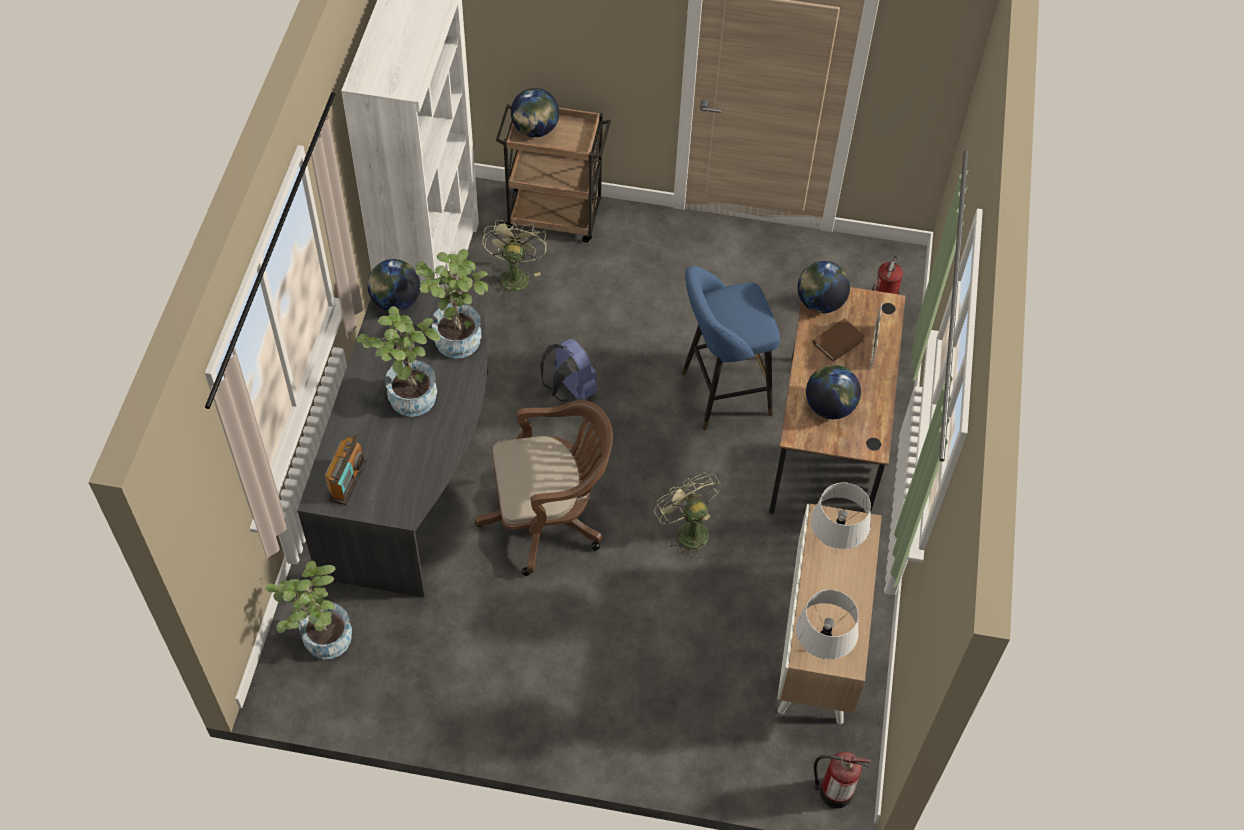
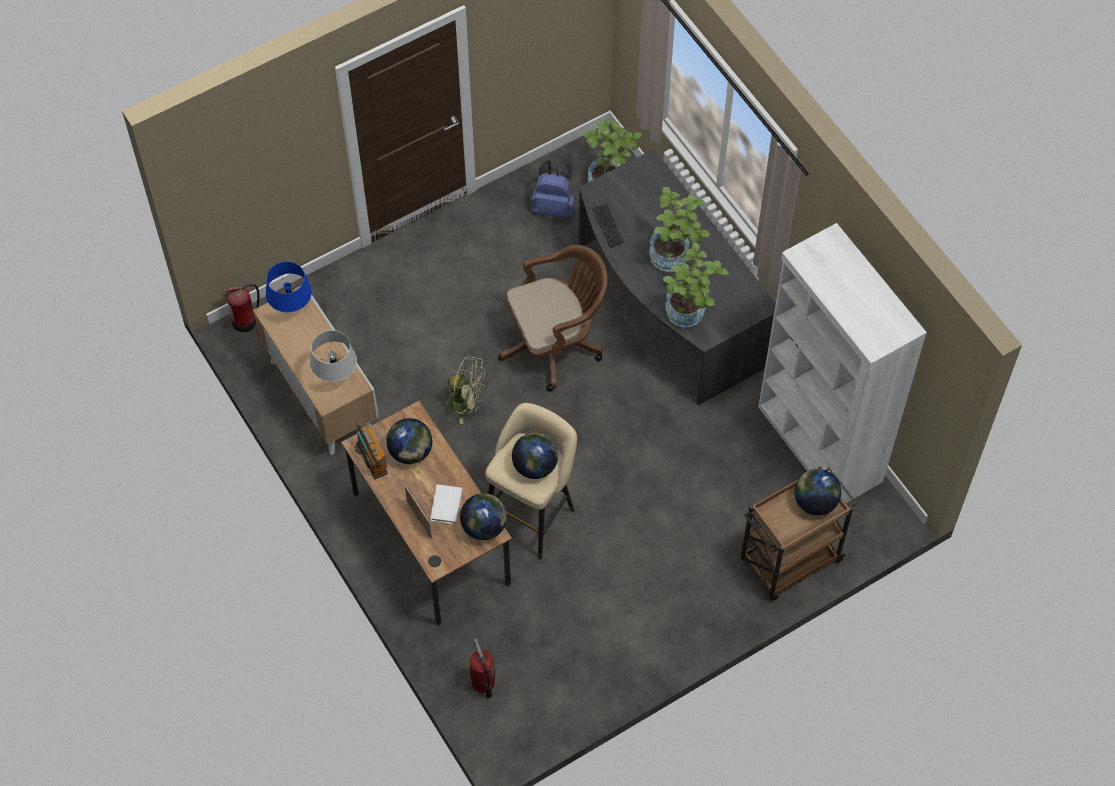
camera: 140 degrees right, 5 degrees up
(348, 480) = (646, 184): radio -> radio (372, 458)
(396, 301) = (752, 305): globe -> globe (535, 466)
(432, 468) = (608, 226): none -> keyboard
(514, 275) = (762, 490): green fan -> none
(549, 519) = (556, 343): brown office chair -> brown office chair turned 150 degrees counterclockwise
(569, 389) = (633, 436): blue backpack -> blue backpack (554, 206)
(720, 394) = (532, 514): blue stool -> beige stool
(821, 649) = (292, 308): grey table lamp -> blue table lamp
(837, 341) = (446, 505): brown book -> white book

